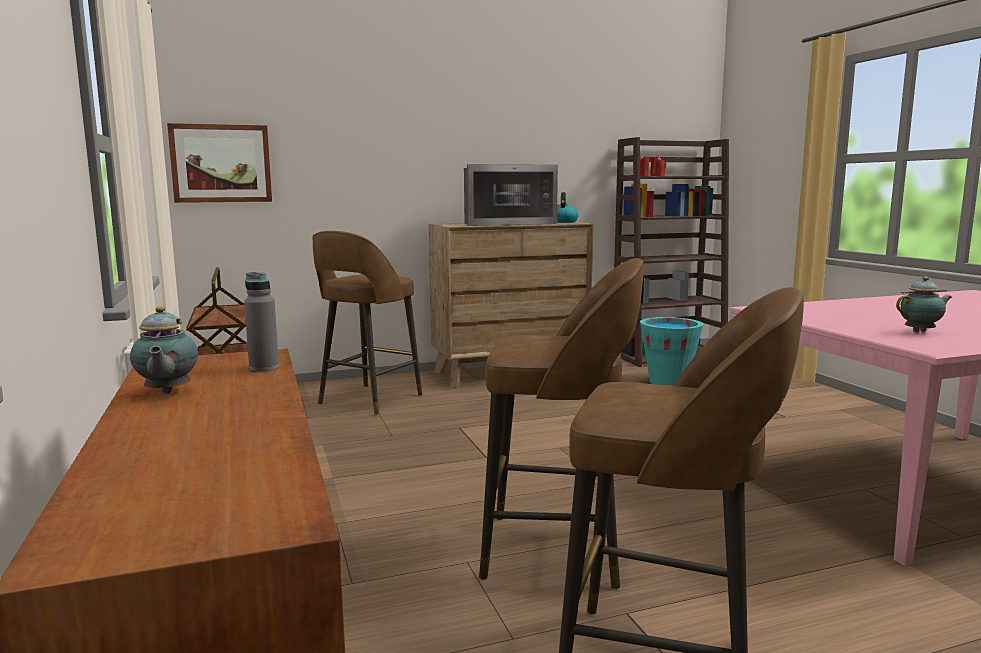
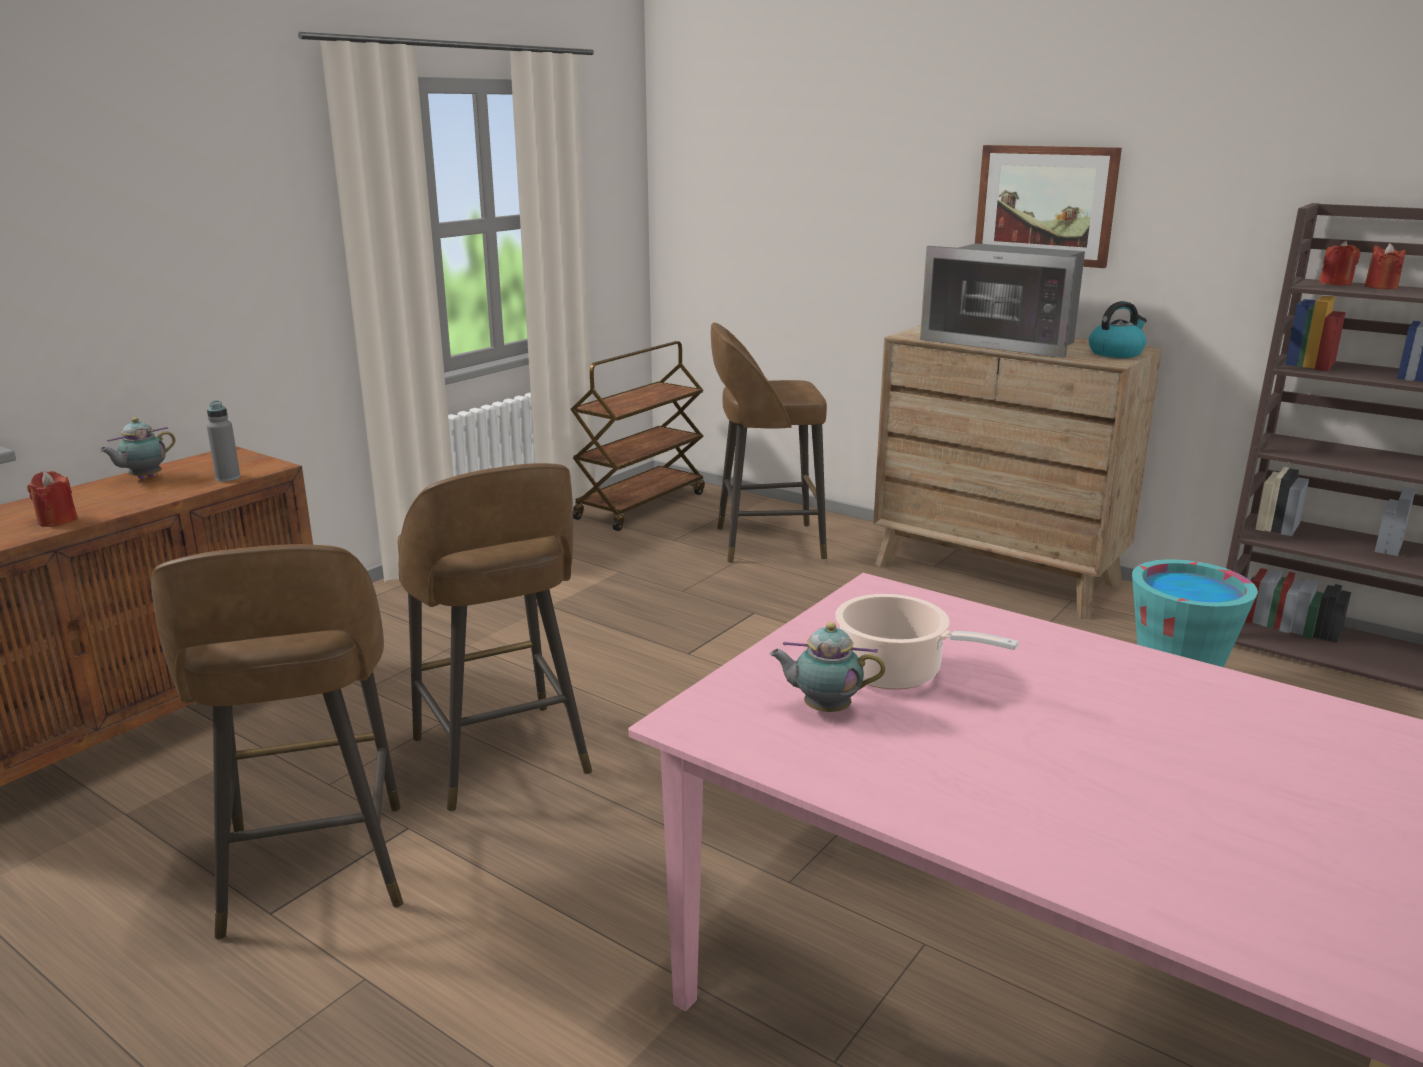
camera: 55 degrees right, 10 degrees up
(221, 163) = (707, 215): picture -> picture (1045, 205)
(250, 433) = (57, 520): none -> red candle
(878, 319) = (896, 673): none -> cooking pot
(921, 332) = (823, 709): teapot -> teapot turned 150 degrees clockwise

